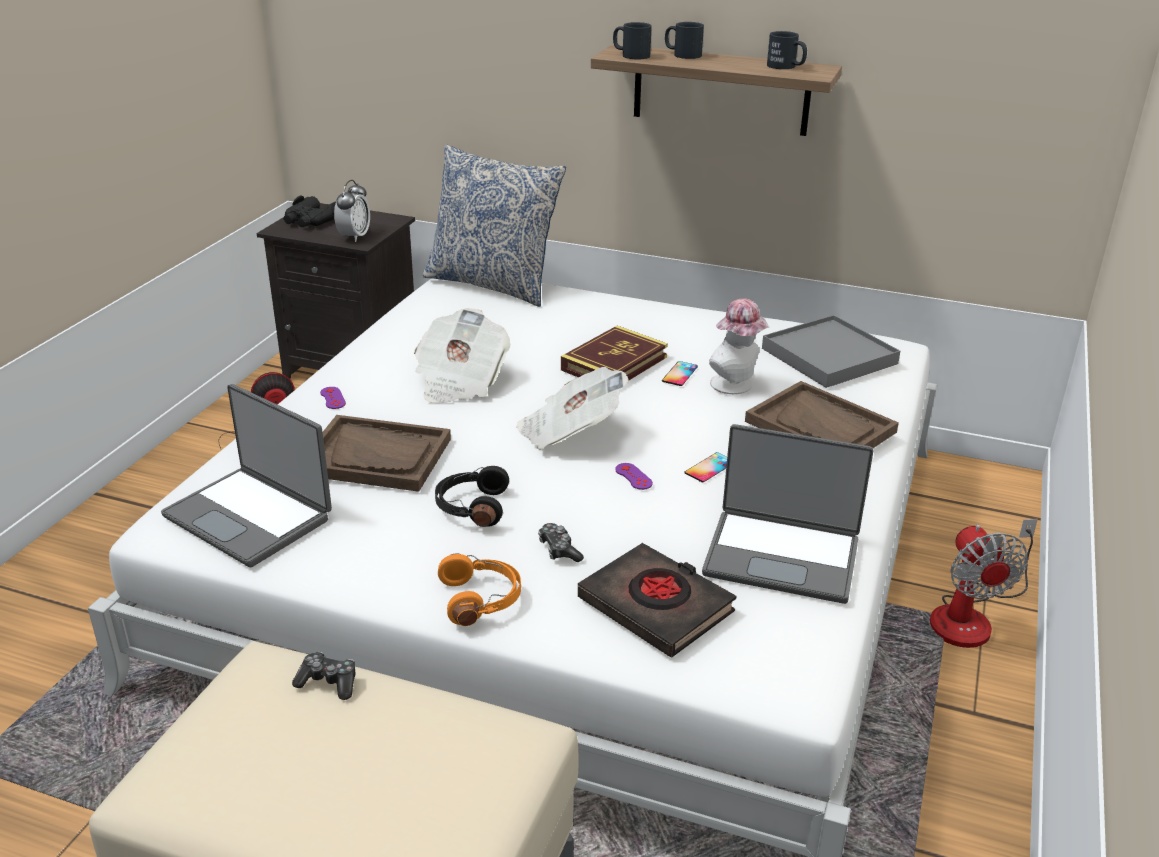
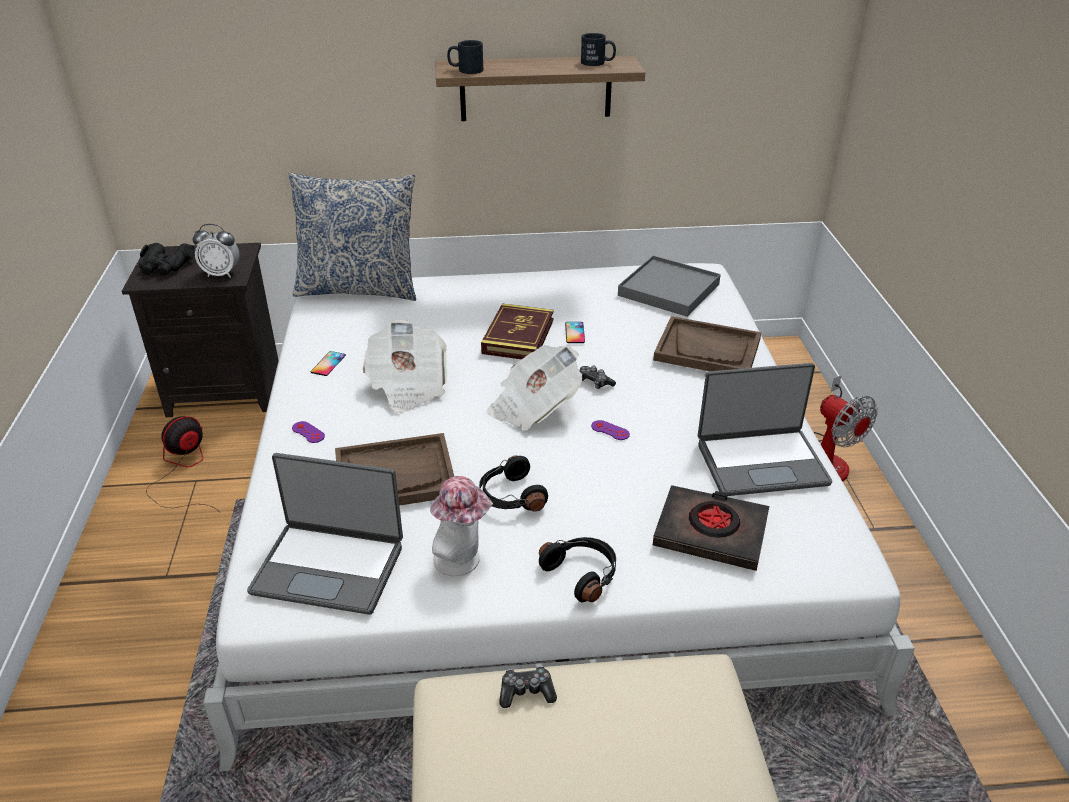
camera: 25 degrees left, 5 degrees up
(354, 237) = (221, 274): alarm clock -> alarm clock turned 105 degrees clockwise
(481, 599) = (582, 574): orange headphones -> black headphones
(559, 550) = (605, 510): game controller -> game controller (594, 382)
(682, 54) = (505, 63): black mug -> none
(710, 467) = (656, 406): phone -> phone (328, 364)
(736, 386) = (623, 332): hat -> hat (463, 560)

